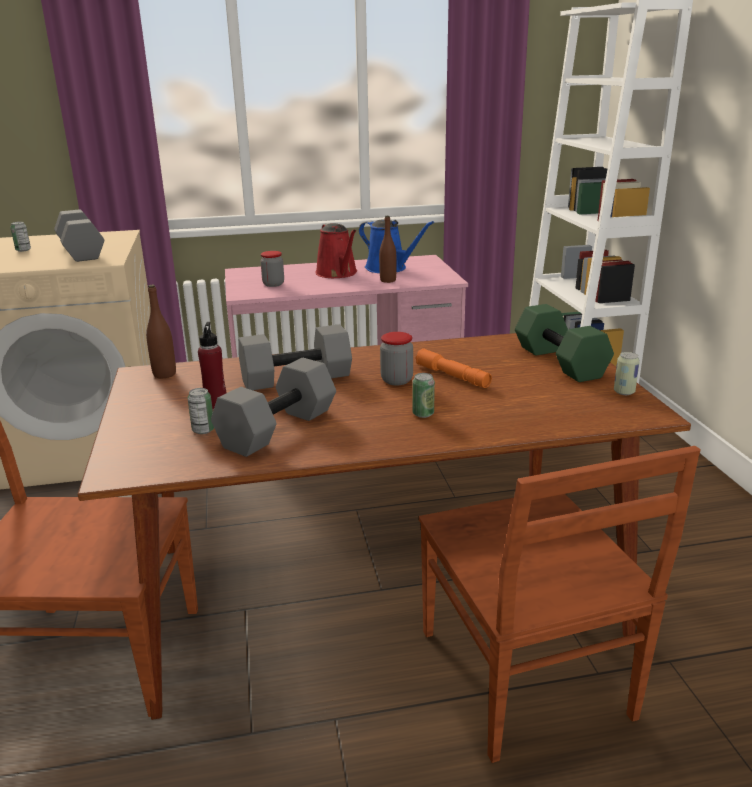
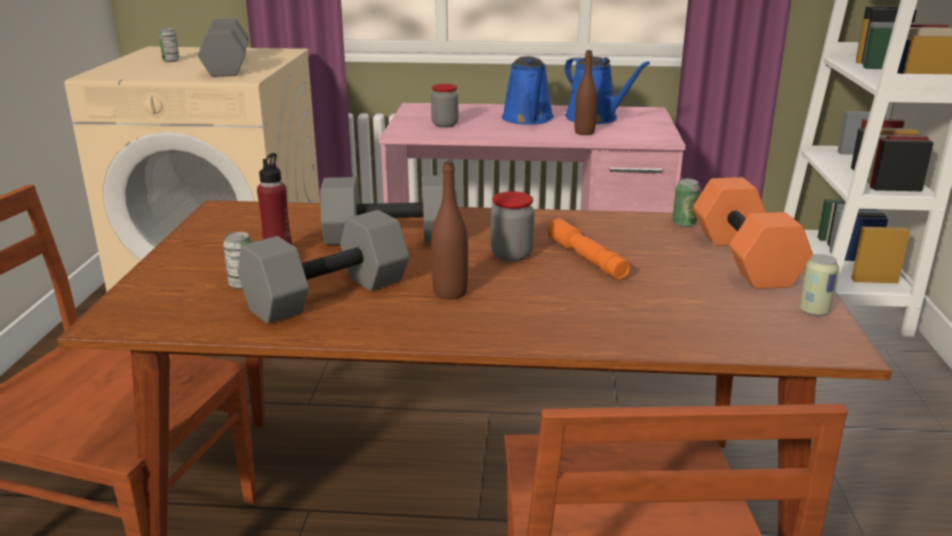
camera: 15 degrees right, 0 degrees up
(164, 374) = (248, 214): brown bottle -> brown bottle (450, 292)
(338, 273) = (529, 119): red watering can -> blue watering can
(423, 414) = (517, 302): can -> can (684, 224)
(562, 362) = (747, 259): green dumbbell -> orange dumbbell

